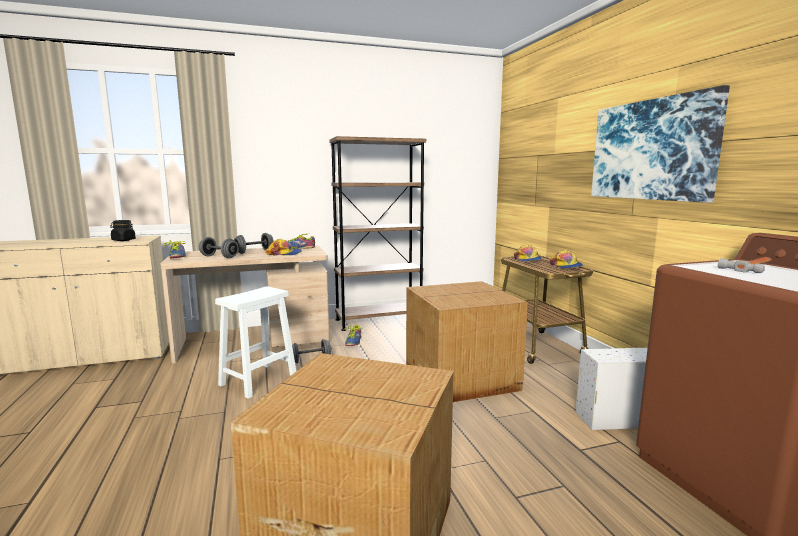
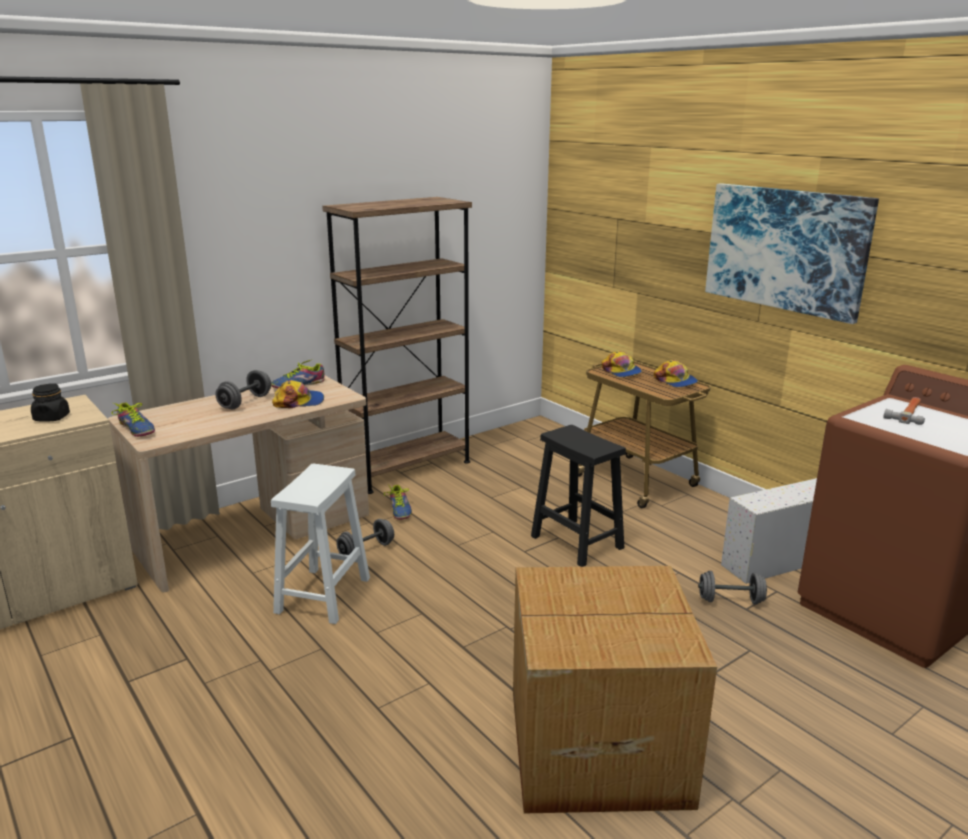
camera: 20 degrees left, 10 degrees up
(219, 257) = (209, 422): grey dumbbell -> grey dumbbell (730, 600)
(462, 378) = (578, 543): cardboard box -> black stool

